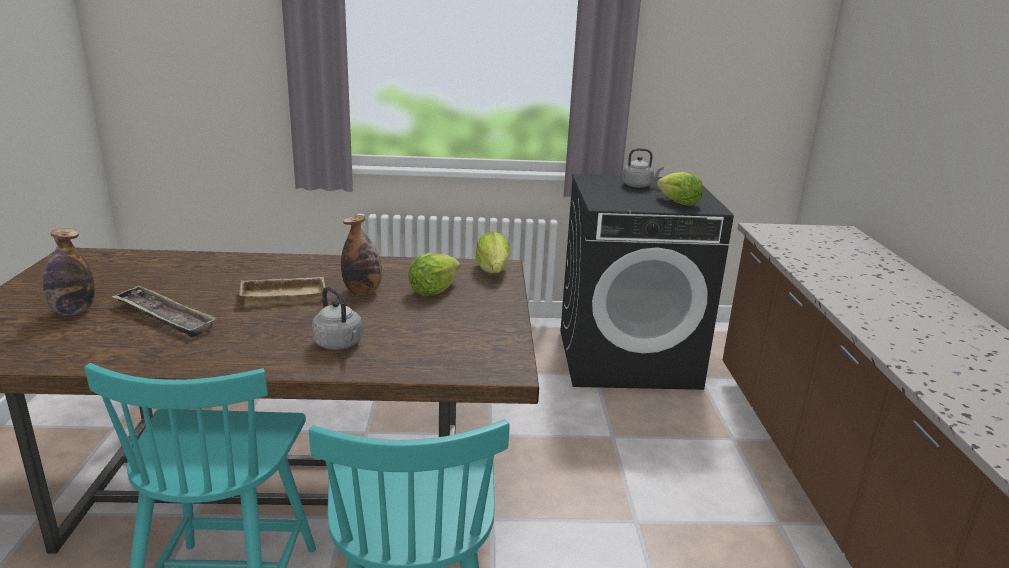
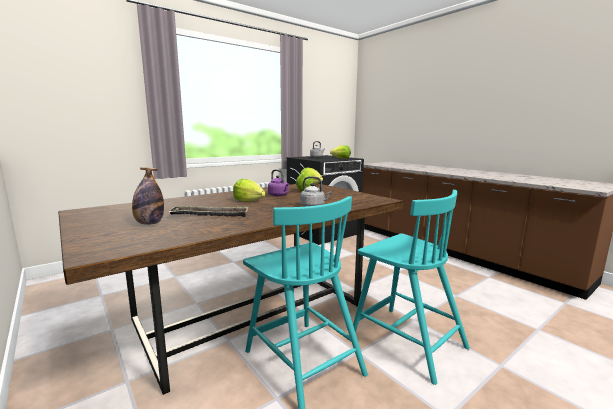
camera: 35 degrees left, 10 degrees down
(285, 295) = (248, 201): beige tray -> lettuce
(363, 291) = (279, 195): bottle -> purple kettle

